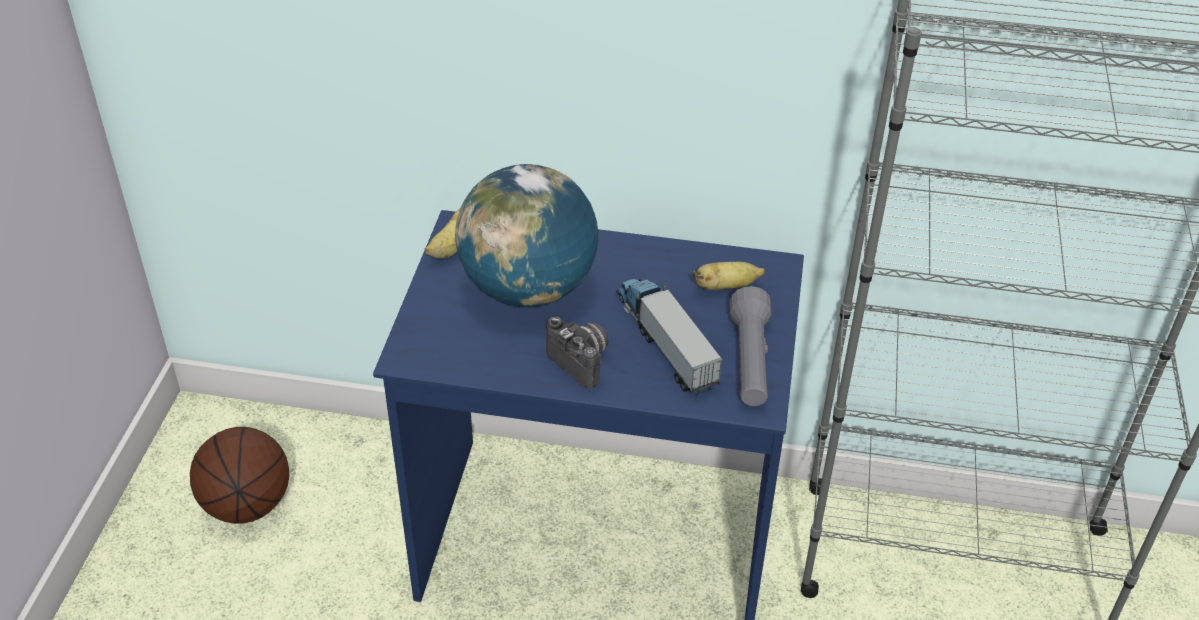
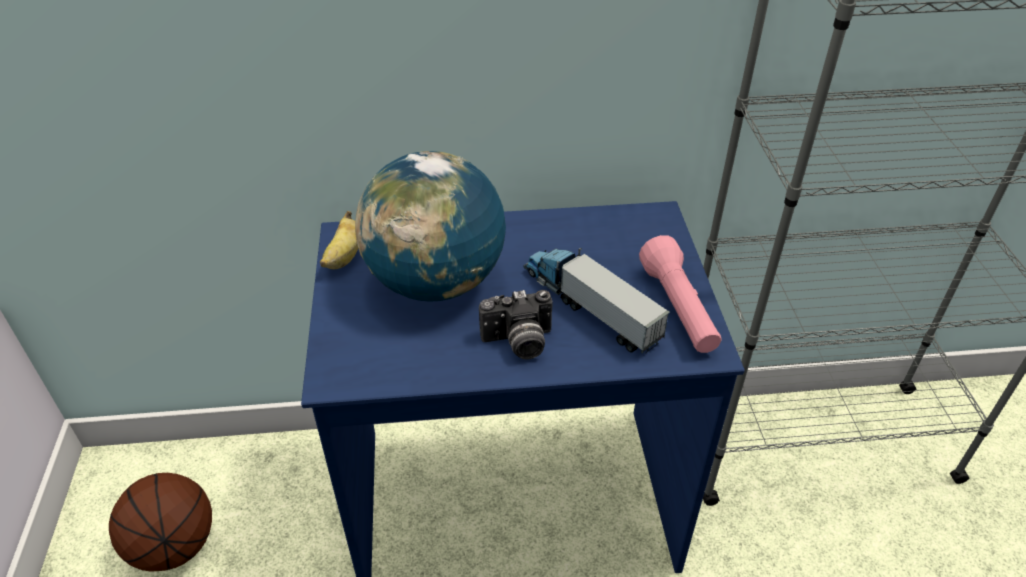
camera: 15 degrees left, 0 degrees up
(583, 361) = (518, 343): camera -> camera turned 135 degrees clockwise
(726, 287) = (622, 243): banana -> none
(750, 362) = (678, 309): grey flashlight -> pink flashlight

